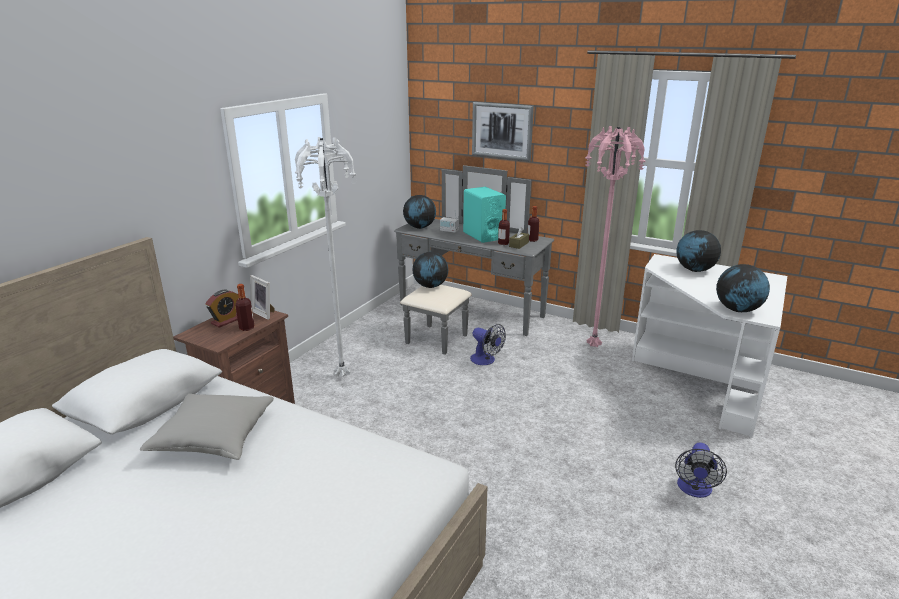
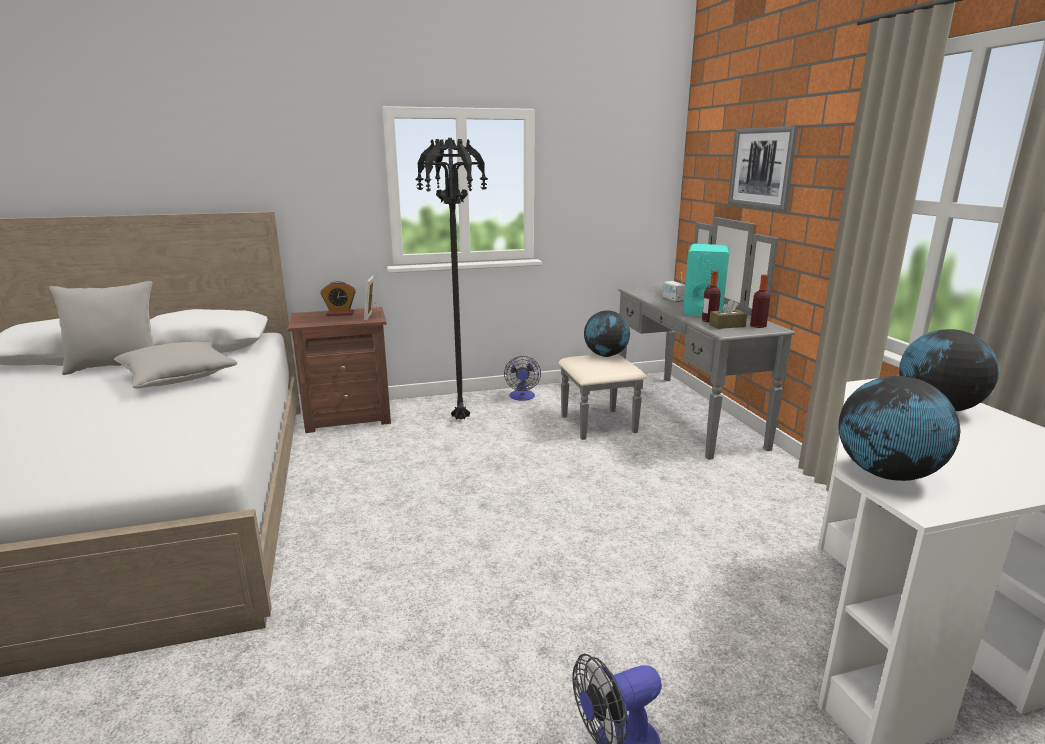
camera: 45 degrees right, 5 degrees down
(107, 461) = (116, 366): none -> grey pillow
(247, 328) = (340, 321): bottle -> none
(341, 376) = (459, 419): white floor lamp -> black floor lamp
(420, 227) = (649, 291): globe -> none
(486, 360) = (614, 462): fan -> fan (522, 397)
(594, 347) = (785, 507): pink floor lamp -> none

